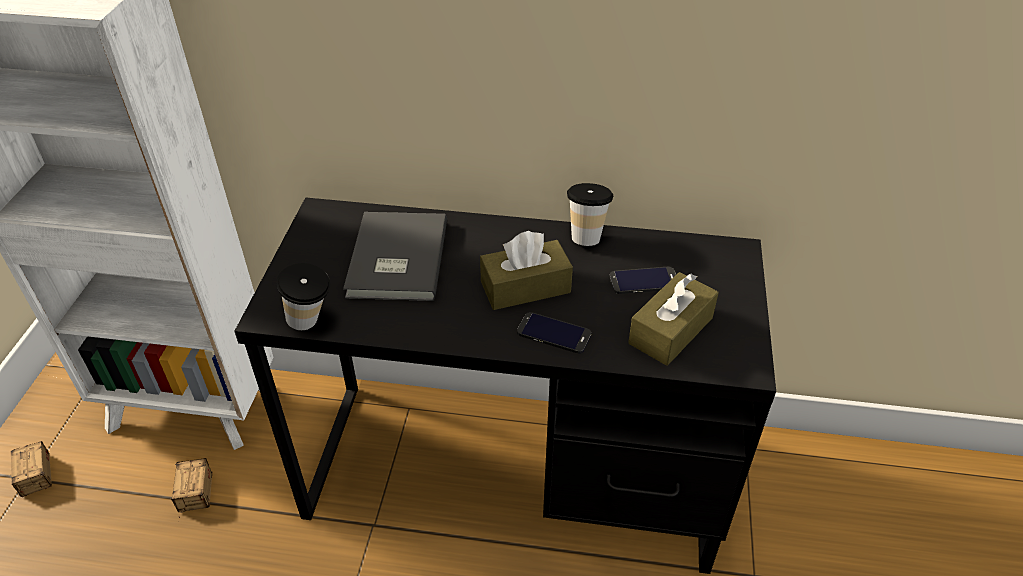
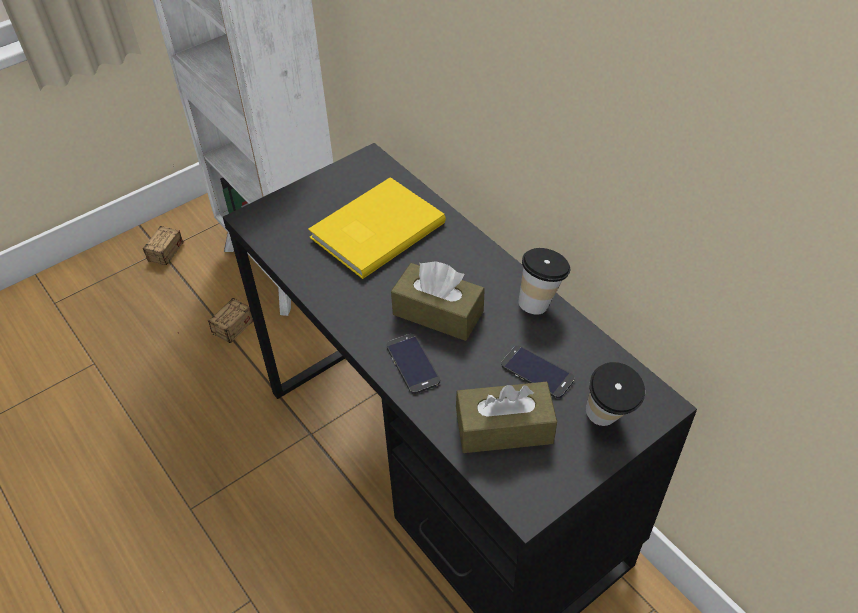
camera: 45 degrees right, 5 degrees up
(311, 323) = (269, 242): cup -> cup (607, 421)
(394, 260) = (374, 229): grey book -> yellow book

